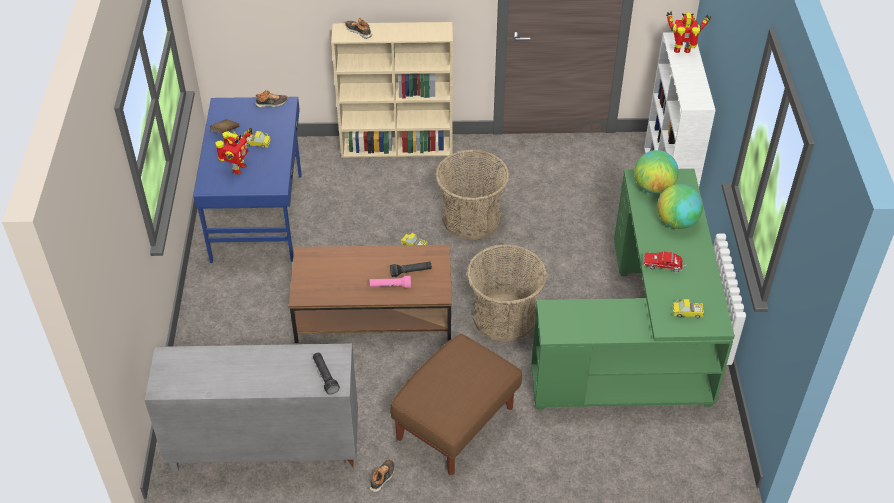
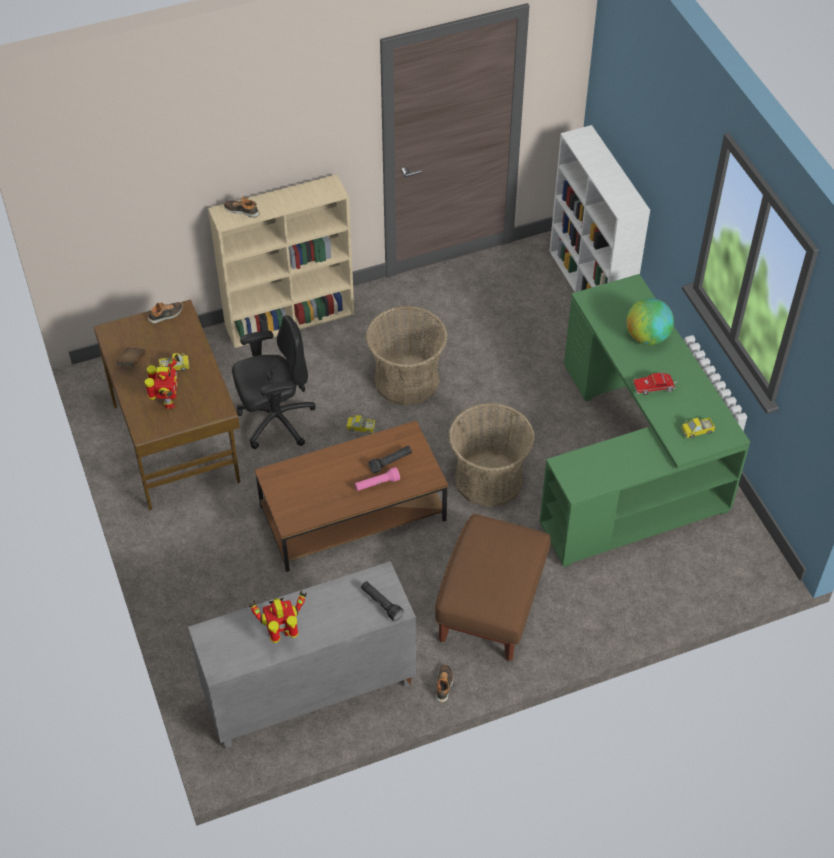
camera: 20 degrees left, 5 degrees up
(259, 216) = (177, 441): blue desk -> brown desk
(346, 221) = (275, 421): none -> black office chair
(653, 187) = (609, 305): globe -> none
(682, 51) = (590, 150): toy robot -> toy robot (282, 635)

